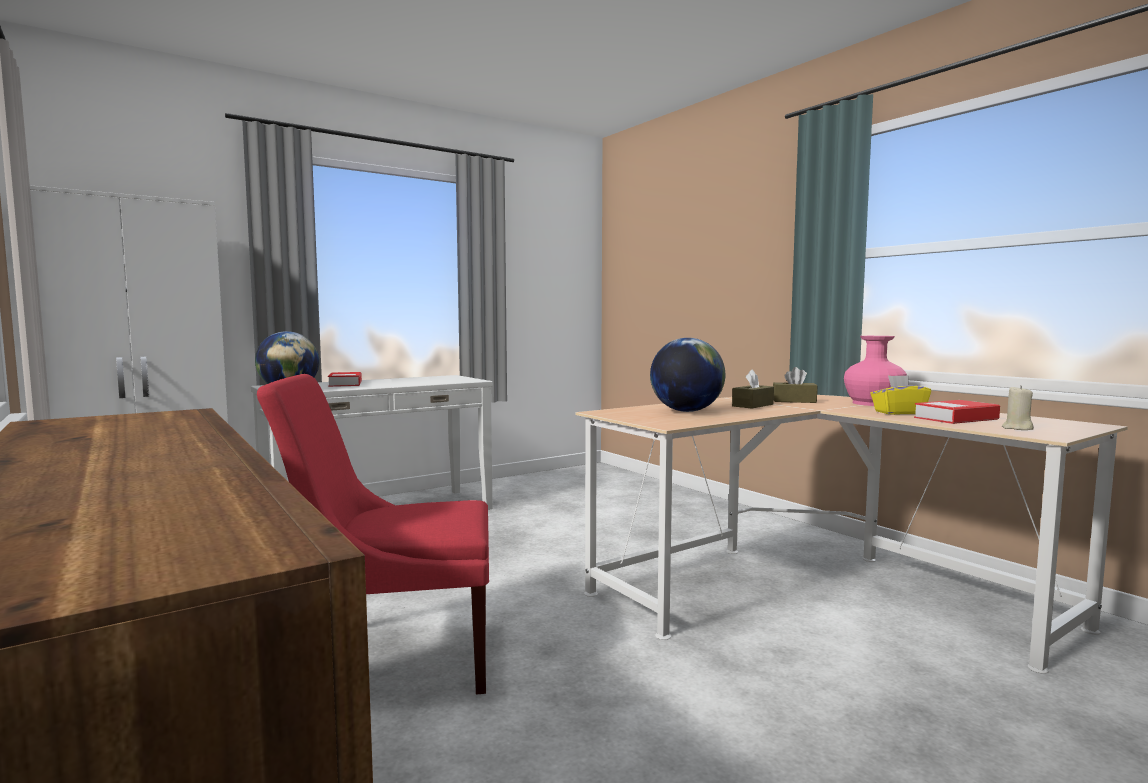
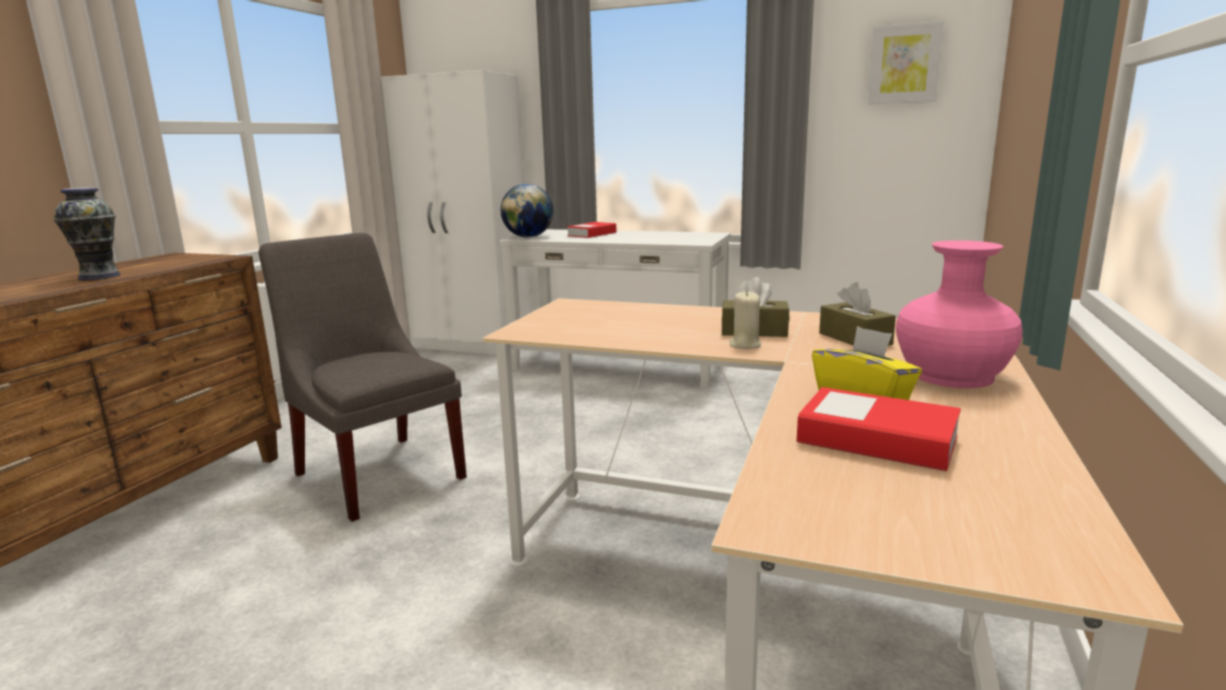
camera: 55 degrees right, 10 degrees up
(154, 440) = (100, 277): none -> vase
(392, 659) = (377, 472): red chair -> grey chair
(552, 250) = (904, 64): none -> picture
(686, 411) = (635, 321): globe -> none
(1017, 428) = (835, 493): beige candle -> beige candle (745, 345)

